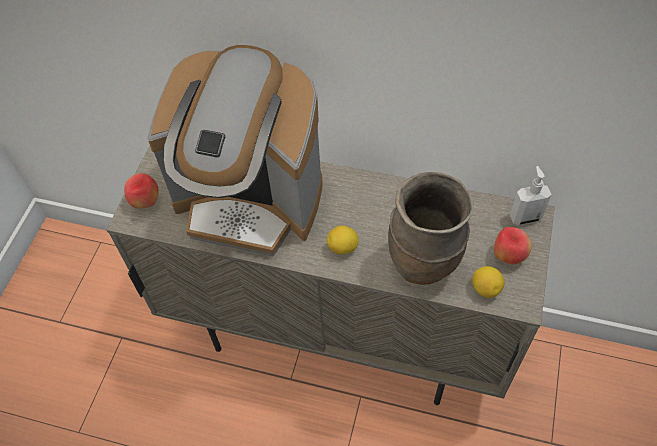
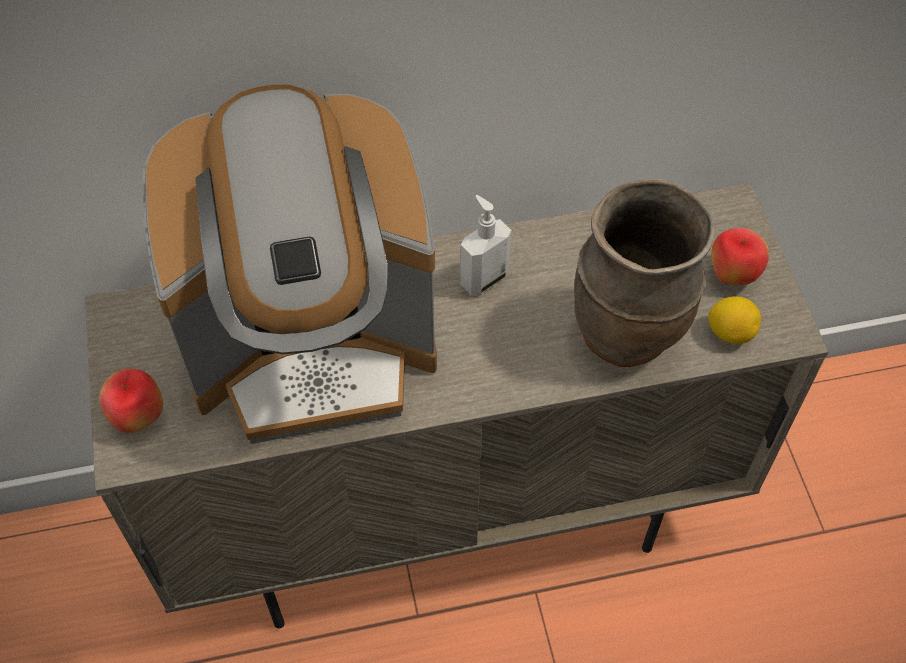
camera: 30 degrees left, 0 degrees up
(343, 248) = (497, 359): lemon -> none
(524, 217) = (722, 212): soap dispenser -> soap dispenser (483, 279)

